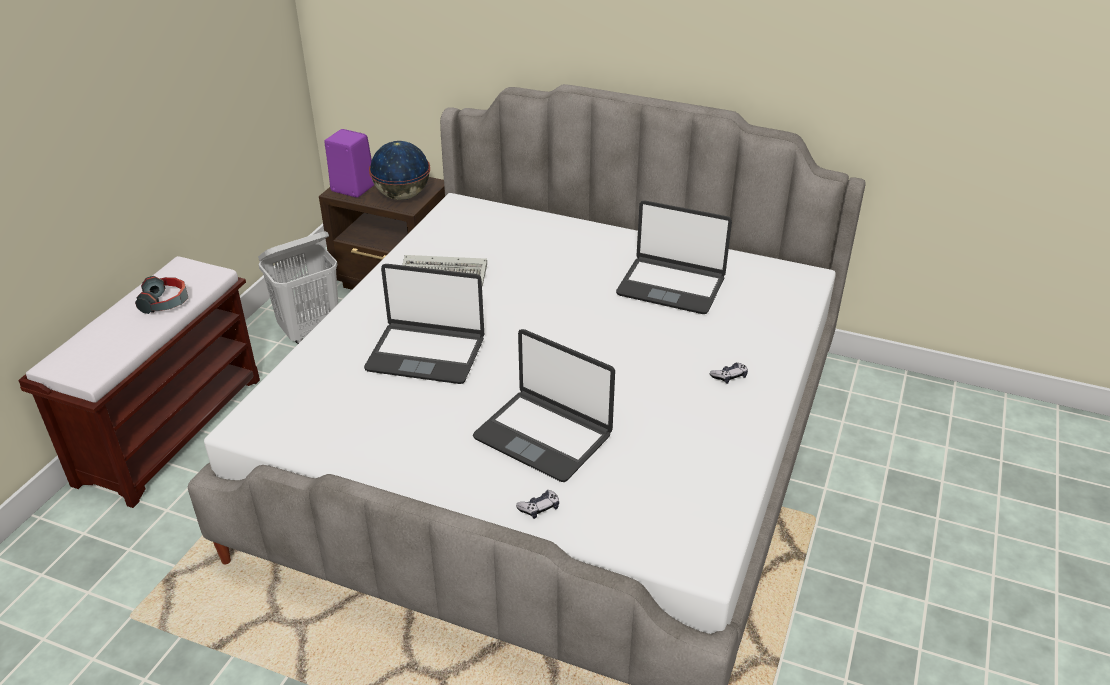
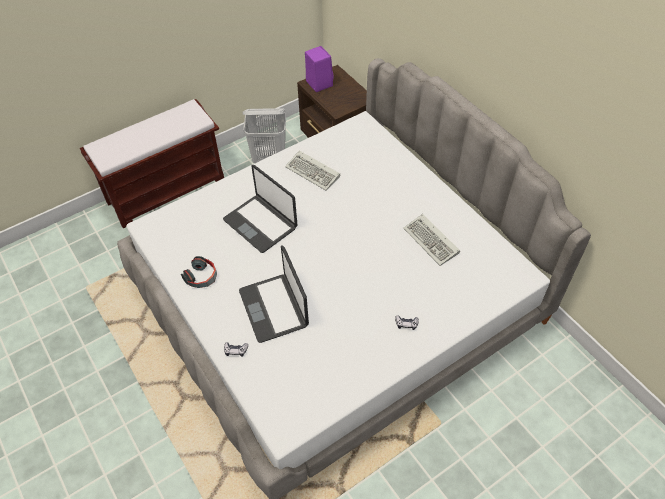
camera: 35 degrees right, 15 degrees up
(165, 302) = (167, 129): headphones -> headphones (202, 277)
(402, 196) = (341, 101): globe -> none
(671, 286) = (432, 242): laptop -> keyboard

